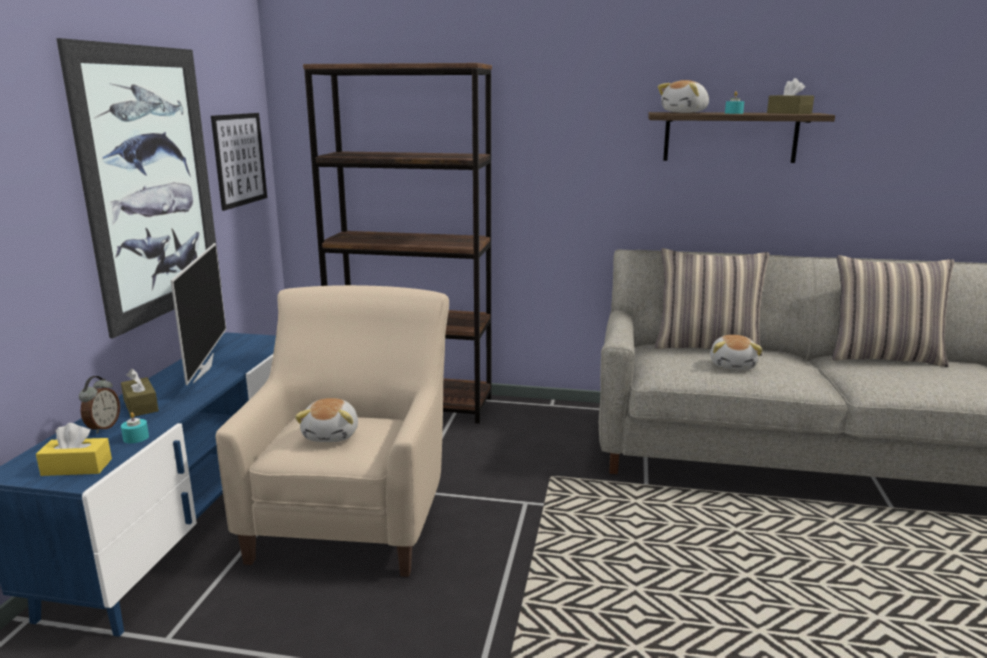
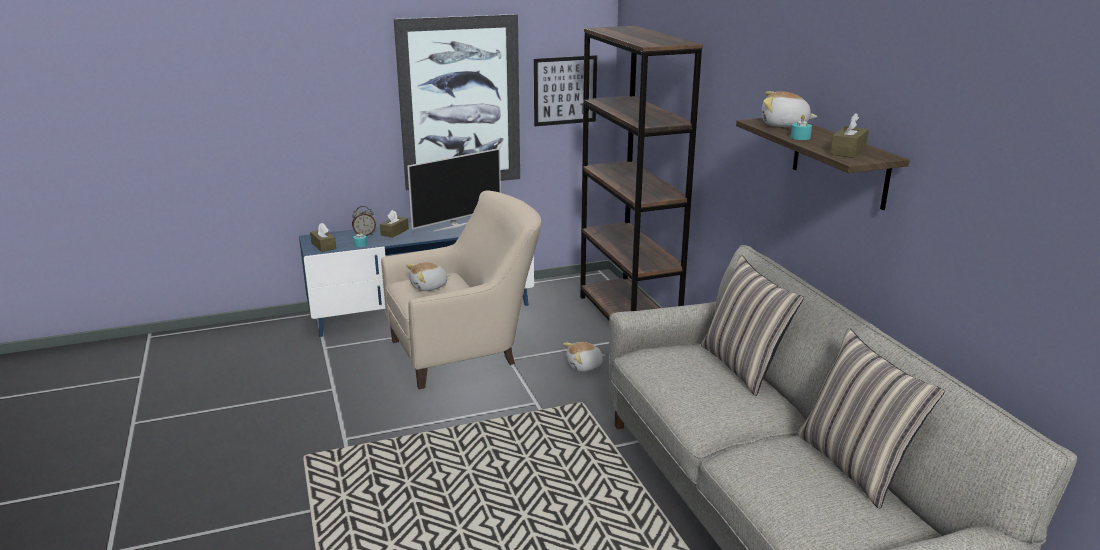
camera: 60 degrees right, 5 degrees up
(77, 467) = (323, 246): yellow tissue box -> brown tissue box
(733, 365) = (695, 383): plush toy -> plush toy (584, 366)

